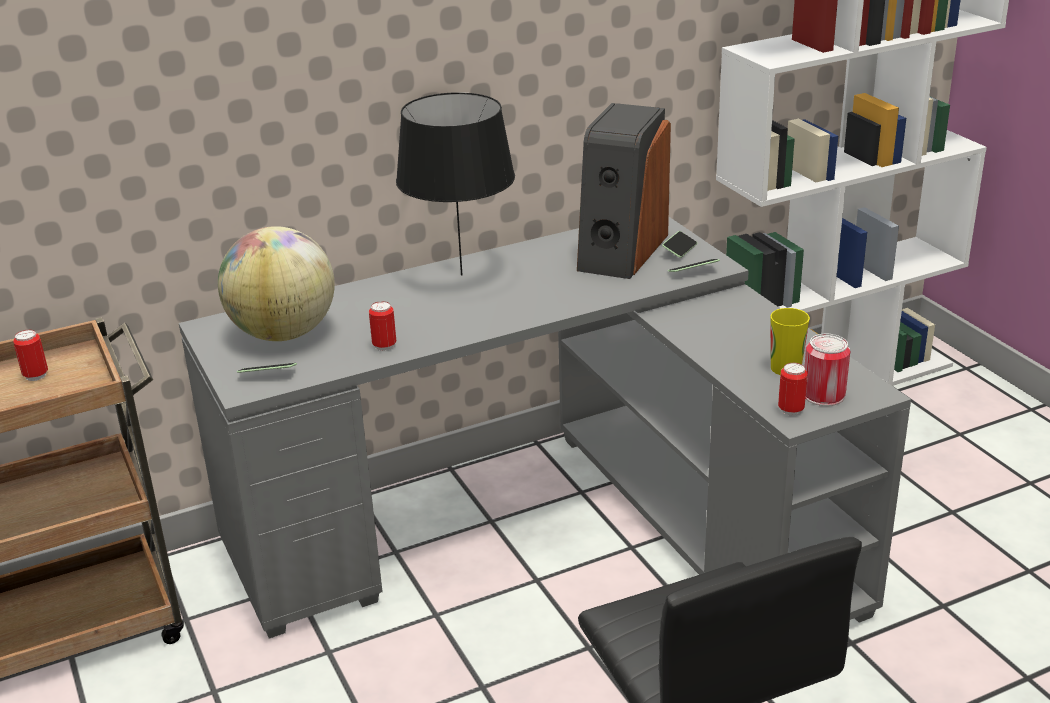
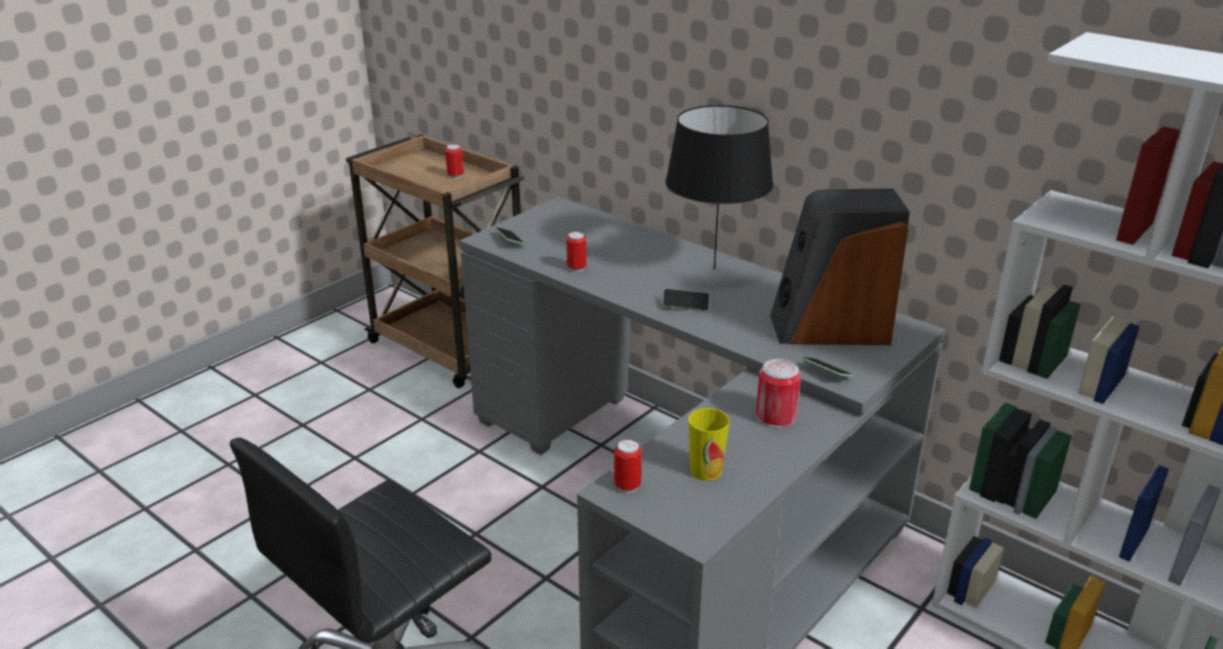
camera: 65 degrees right, 0 degrees up
(283, 333) = (568, 231): globe -> none
(679, 250) = (864, 357): phone -> phone (685, 306)
(823, 395) = (669, 502): can -> can (775, 416)

